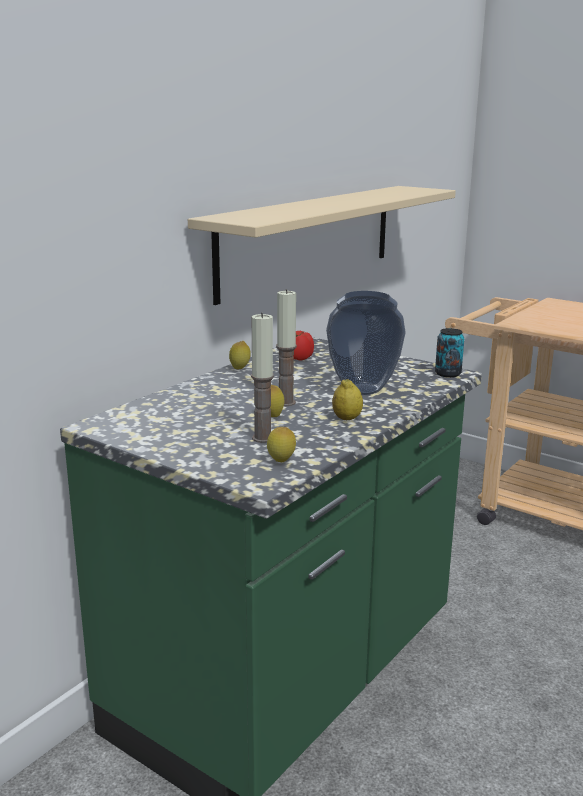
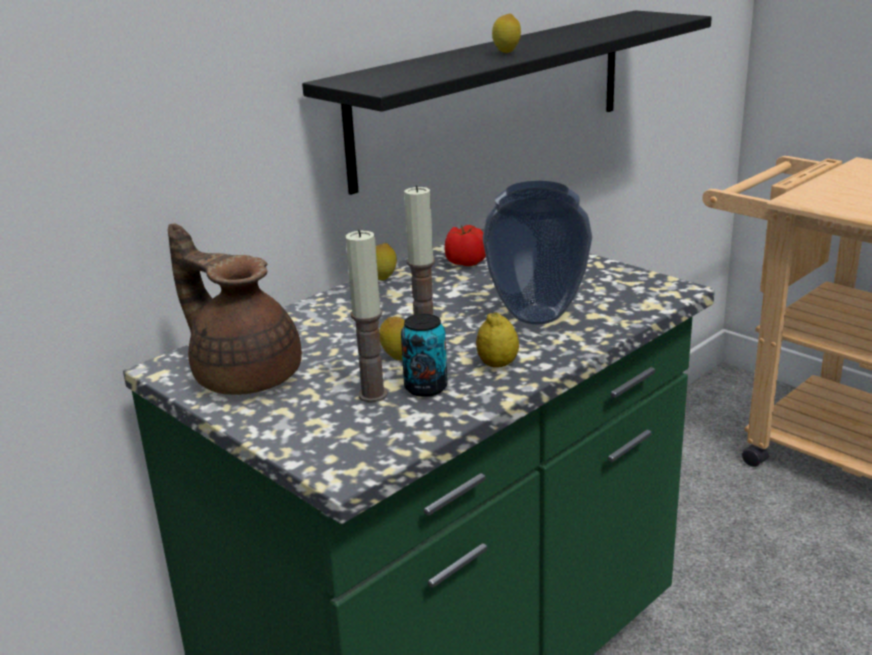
camera: 10 degrees right, 5 degrees up
(159, 428) = (245, 375): none -> brown teapot
(281, 462) = (383, 436): lemon -> lemon (506, 53)
(309, 239) = (495, 95): beige shelf -> black shelf
(448, 374) = (664, 291): can -> can (426, 388)

